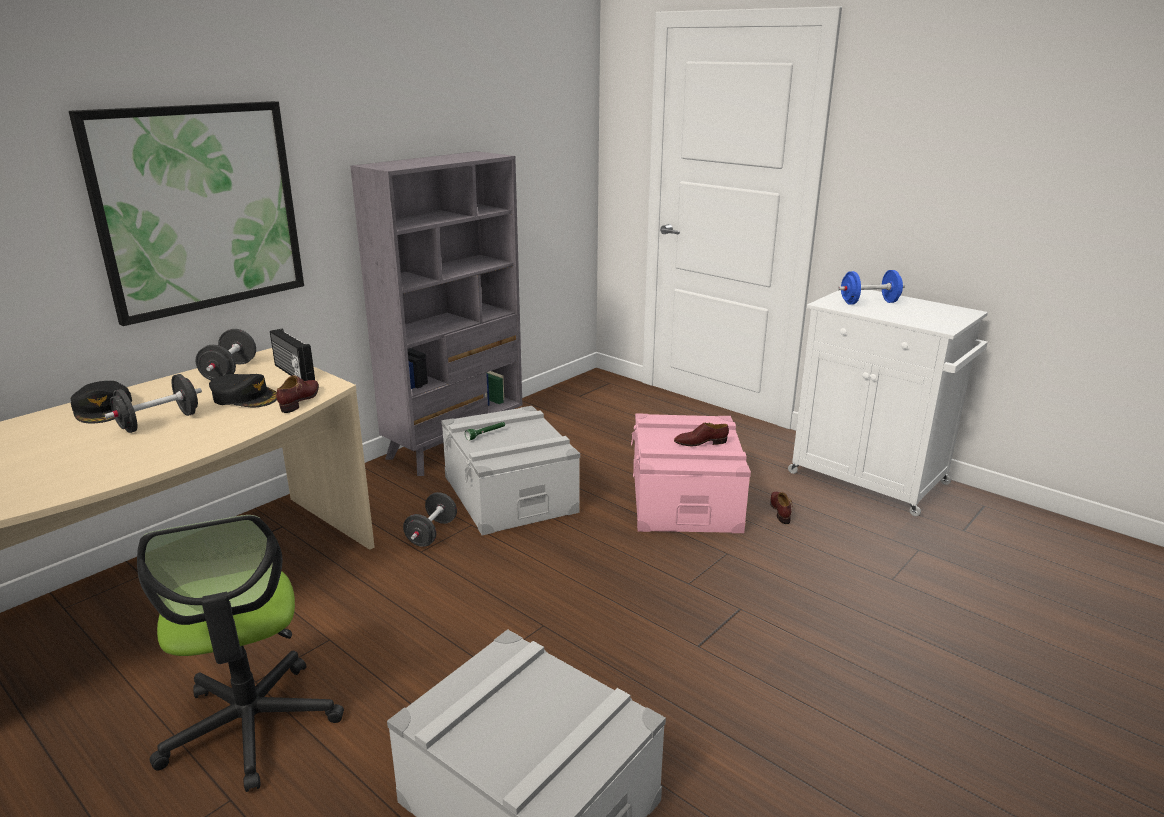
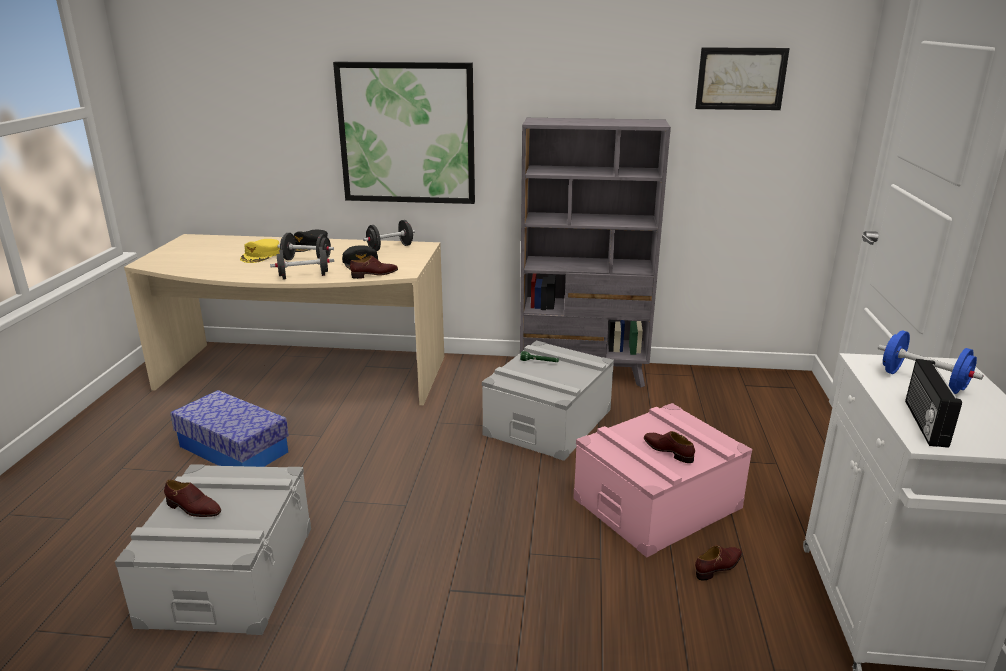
camera: 55 degrees right, 0 degrees up
(65, 445) = (261, 255): none -> yellow cap
(251, 725) = (233, 449): office chair -> storage box
(293, 373) = (410, 259): radio -> radio (923, 423)
(431, 533) = (462, 416): black dumbbell -> black dumbbell (304, 276)
(503, 739) = (193, 508): none -> brown shoe
(522, 104) = (741, 79): none -> picture

